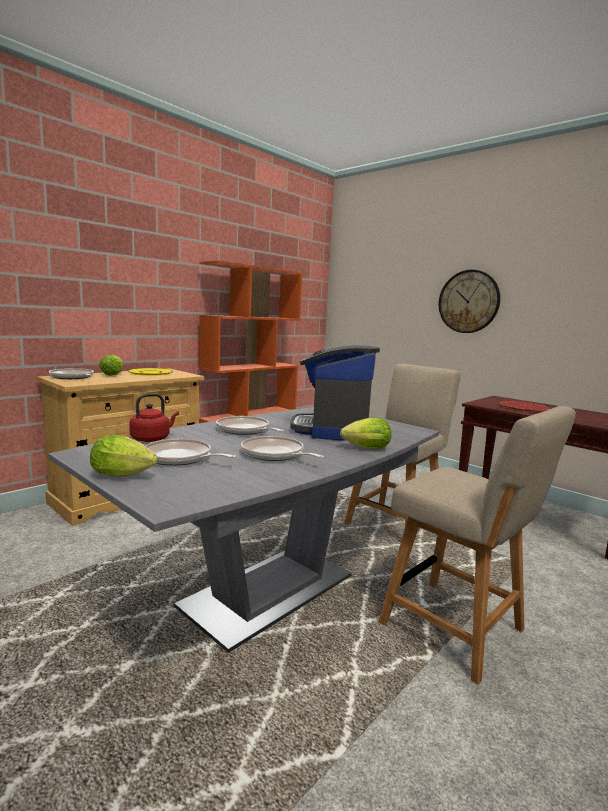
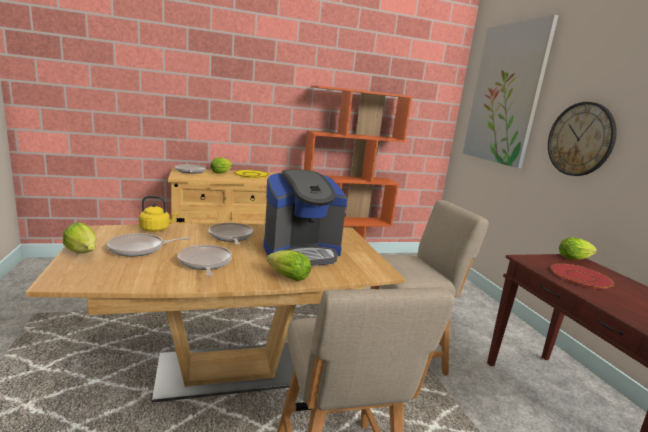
camera: 30 degrees right, 5 degrees up
(152, 439) = (156, 229): red kettle -> yellow kettle
(180, 458) = (139, 249): frying pan -> frying pan turned 75 degrees counterclockwise
(268, 591) = (229, 371): grey dining table -> brown dining table
(332, 429) = (302, 252): coffee machine -> coffee machine turned 150 degrees counterclockwise
(383, 268) = (505, 94): none -> picture
(500, 398) = (575, 259): none -> lettuce

